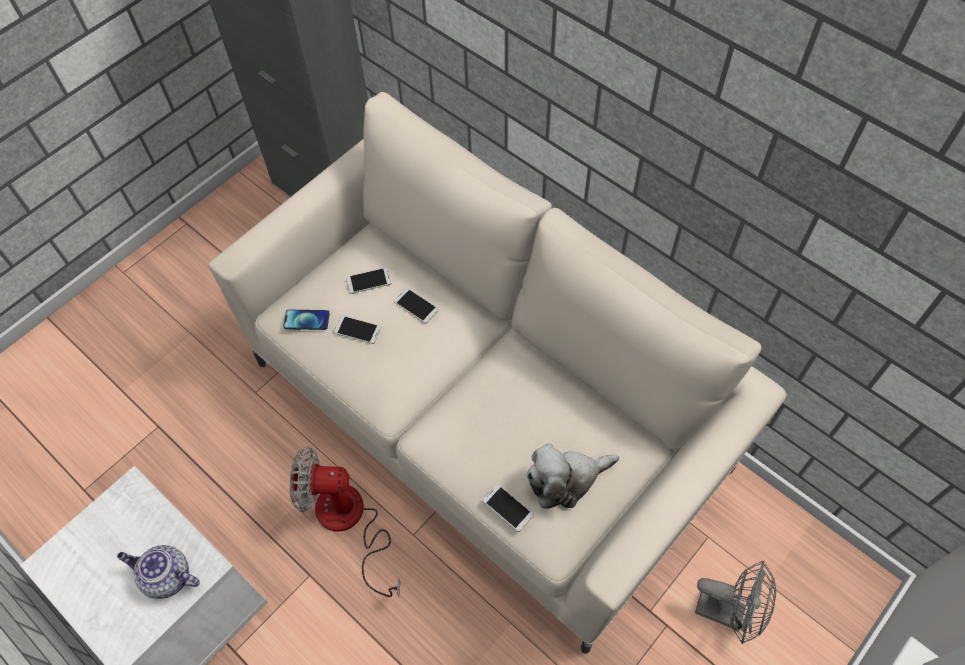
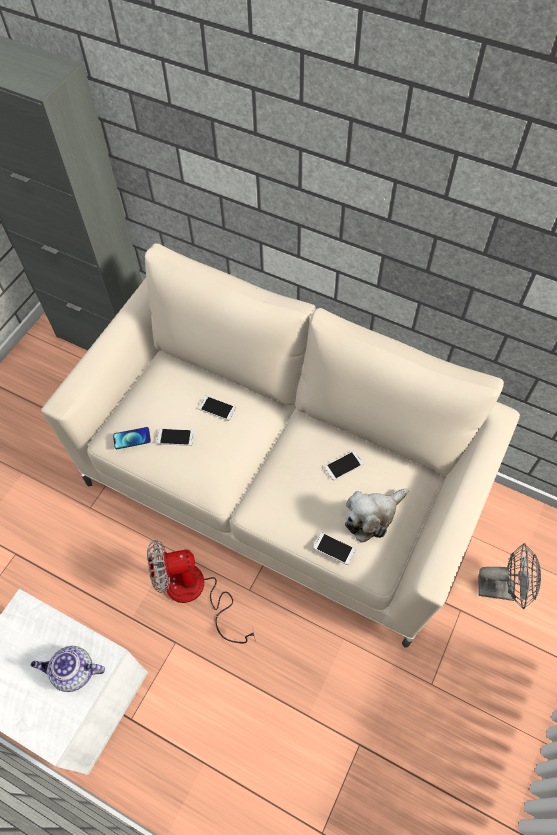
camera: 15 degrees left, 0 degrees up
(368, 281) = (173, 396): phone -> phone (343, 465)

